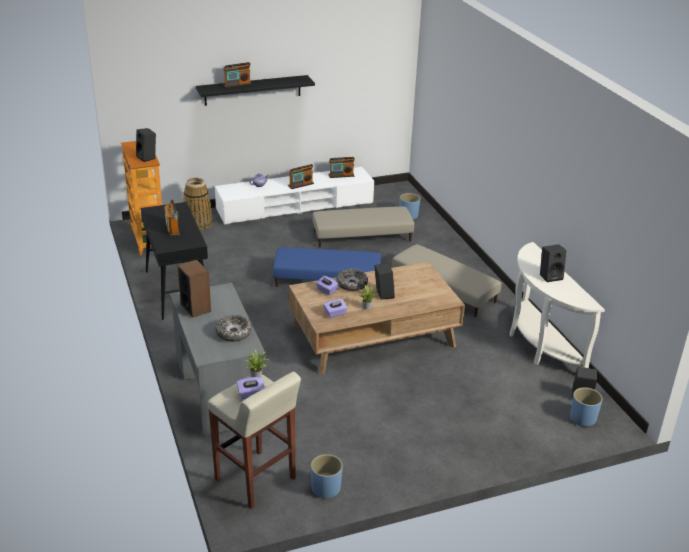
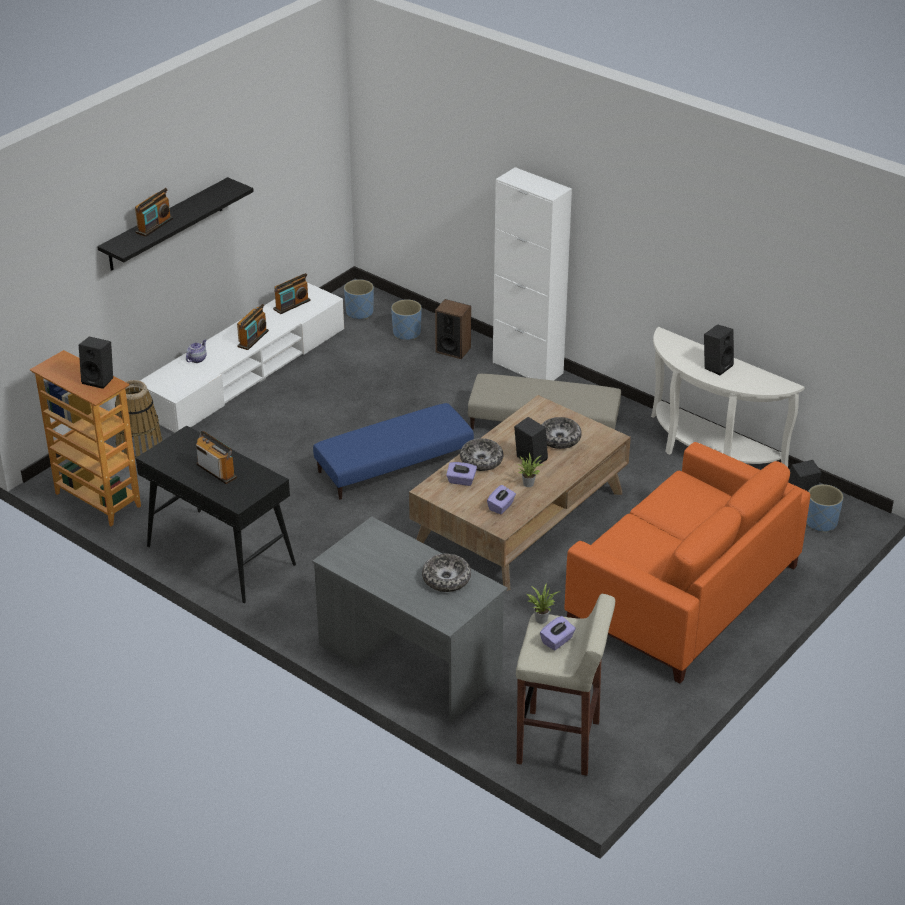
camera: 30 degrees left, 5 degrees up
(196, 308) = (367, 566): speaker -> speaker (453, 350)
(326, 488) = (641, 717): blue planter -> blue planter (360, 313)
(362, 236) = (376, 385): beige ottoman -> none
(415, 289) = (559, 438): none -> bowl
(434, 423) = (682, 594): none -> orange sofa
(465, 257) = (527, 368): none -> white cabinet

